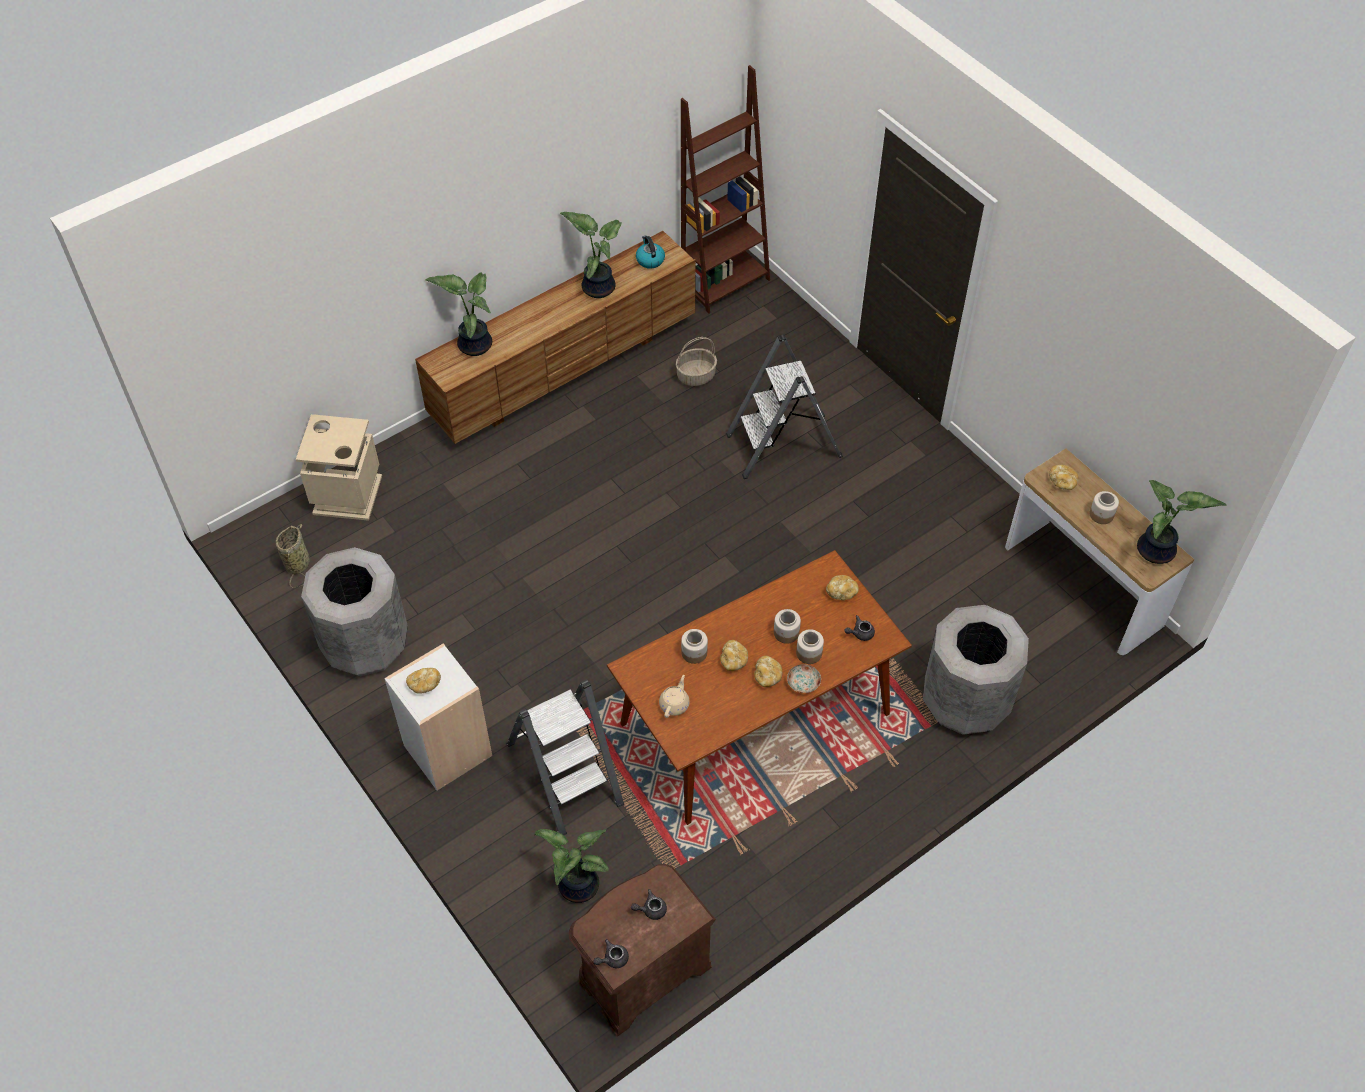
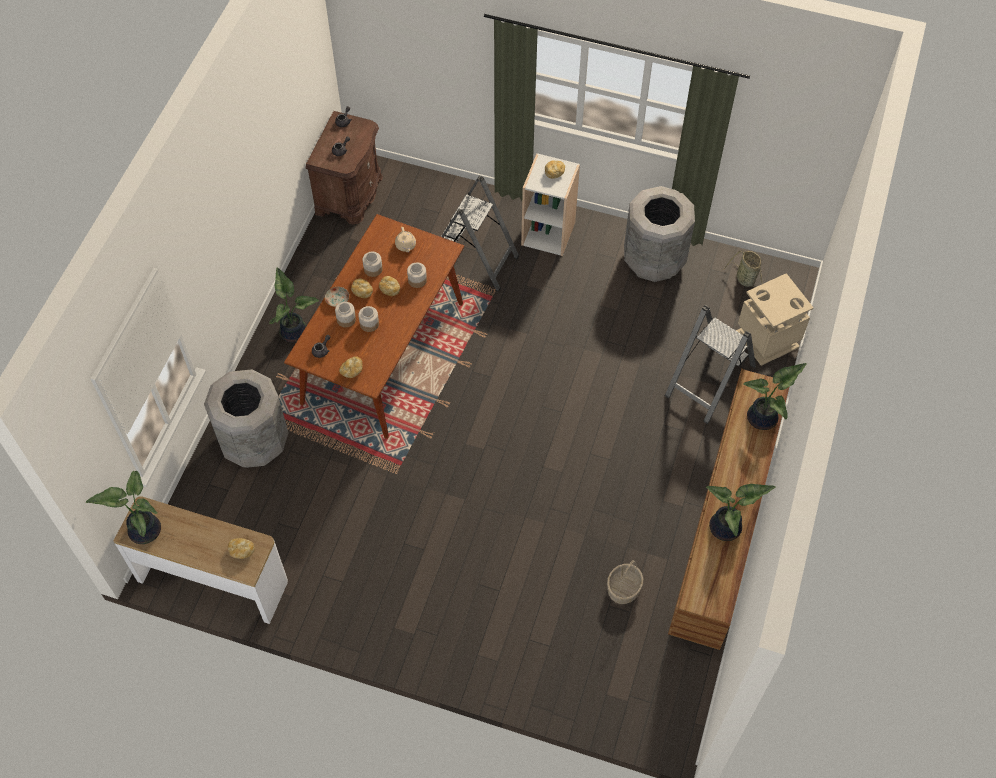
camera: 145 degrees right, 5 degrees up
(576, 887) = (417, 210): potted plant -> potted plant (294, 331)
(650, 260) = (712, 583): kettle -> none
(725, 283) = (678, 705): brown bookcase -> none
(785, 445) = (507, 568): grey step ladder -> grey step ladder (709, 381)
(1101, 515) = (198, 538): jar -> jar (373, 269)

